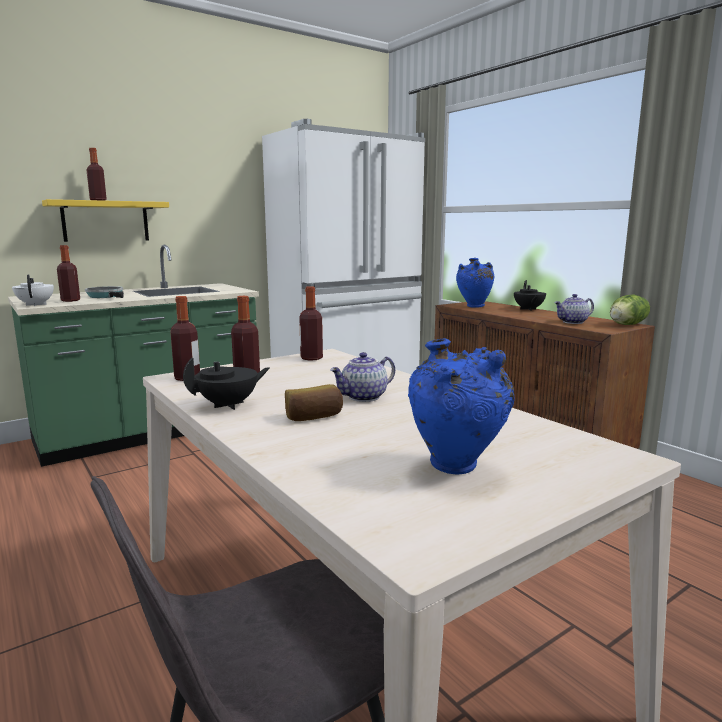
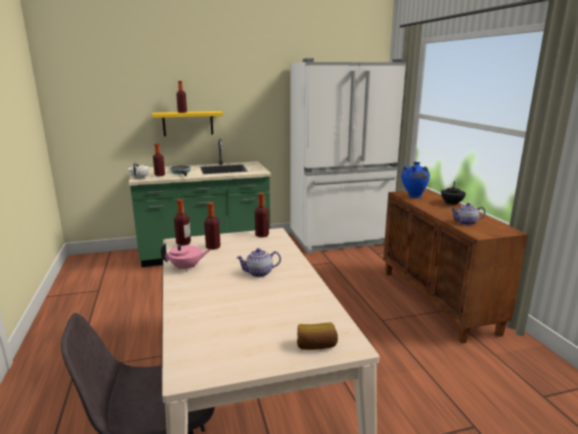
camera: 20 degrees right, 5 degrees up
(229, 405) = (186, 268): black teapot -> pink teapot
(313, 417) = (219, 284): bread -> bread (316, 346)
(456, 468) = (253, 333): blue vase -> none
(627, 325) = (506, 230): lettuce -> none

